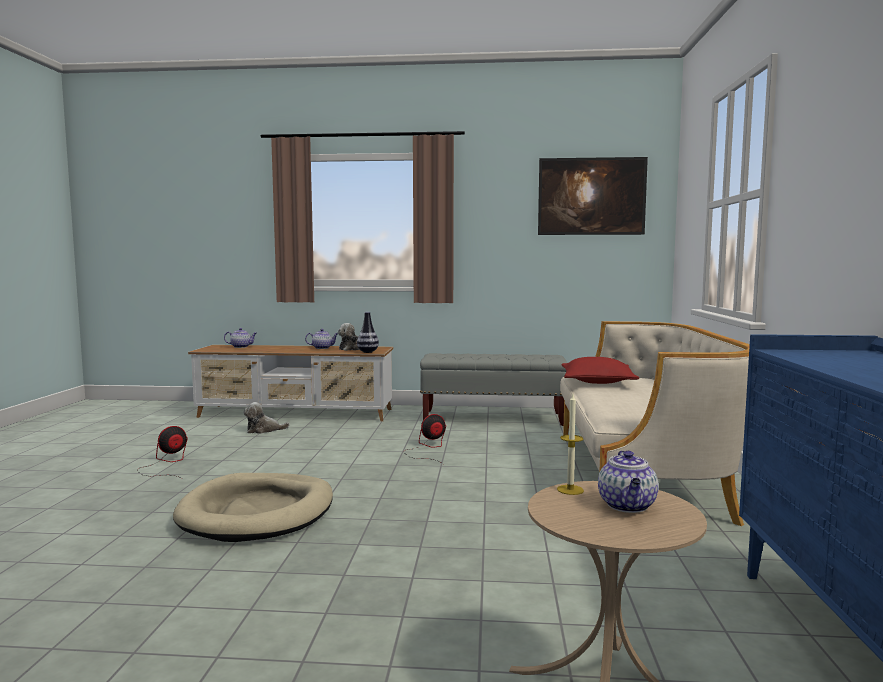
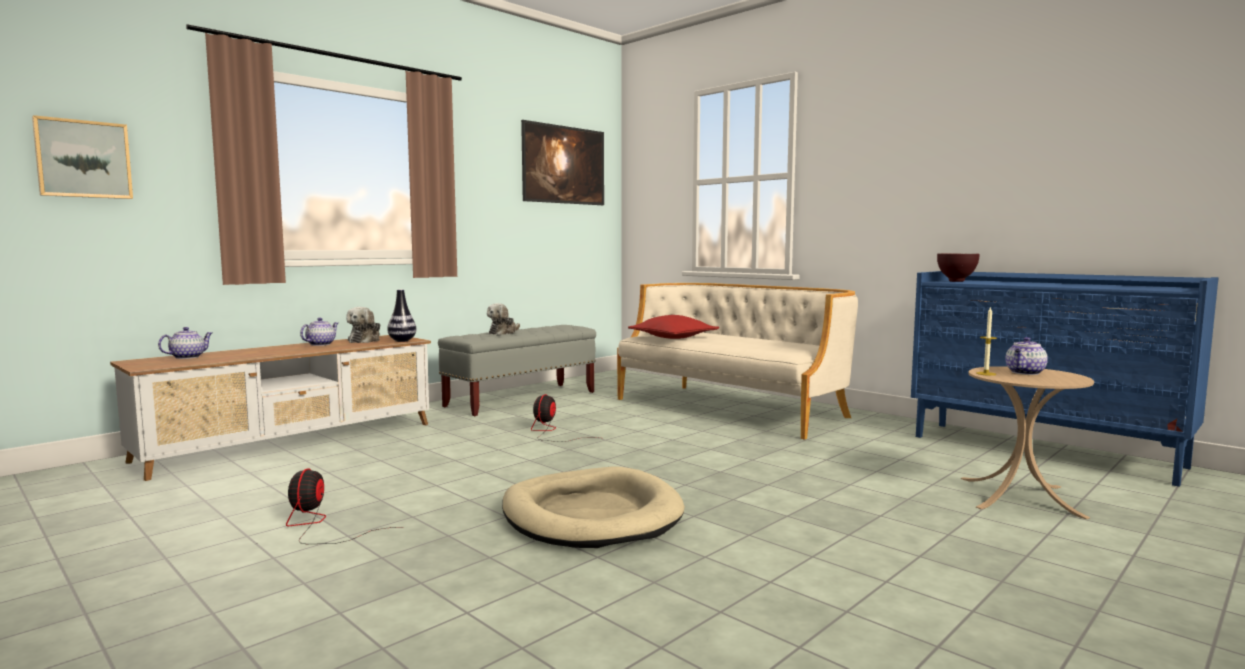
camera: 50 degrees left, 0 degrees up
(214, 225) = (83, 159): none -> picture
(263, 430) = (316, 465): plush toy -> plush toy (503, 332)
(628, 506) = (1025, 373): teapot -> teapot turned 90 degrees clockwise
(820, 354) = (957, 281): none -> brown bowl

